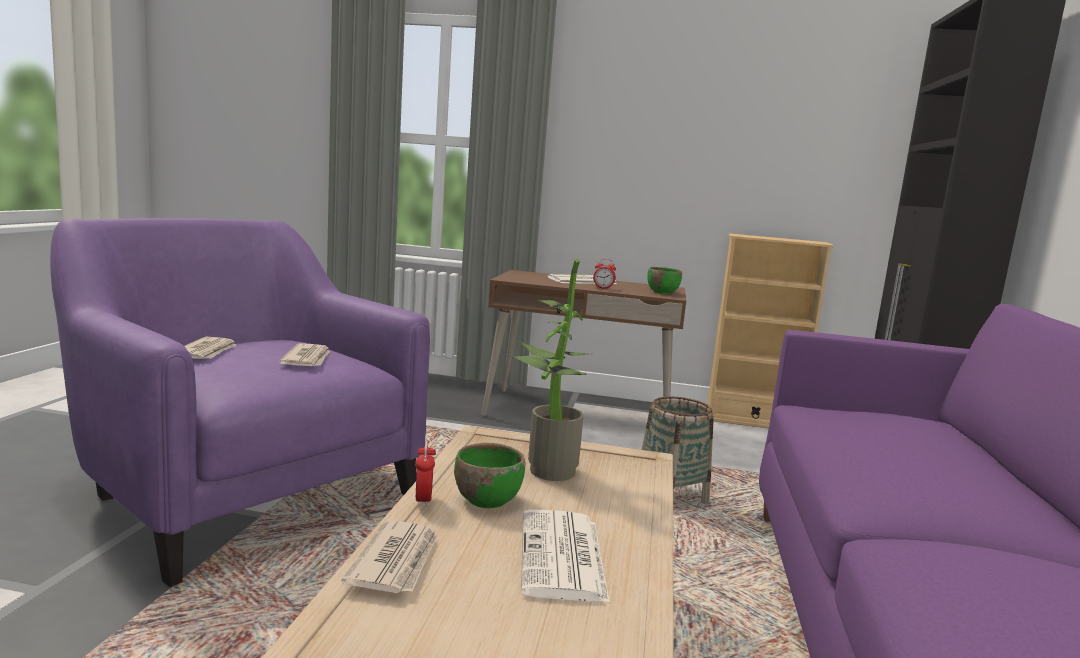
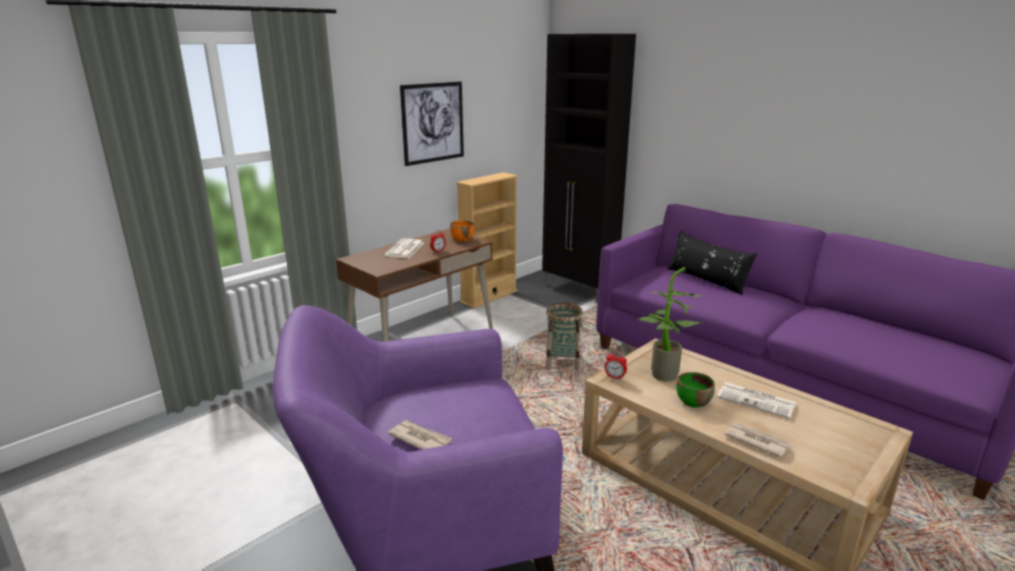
camera: 55 degrees left, 10 degrees up
(307, 359) = (470, 399): newspaper -> none
(423, 500) = (691, 419): alarm clock -> alarm clock (615, 377)
(662, 292) = (462, 239): green bowl -> orange bowl
(707, 145) = (433, 122): none -> picture
(946, 446) = (706, 280): none -> black pillow

